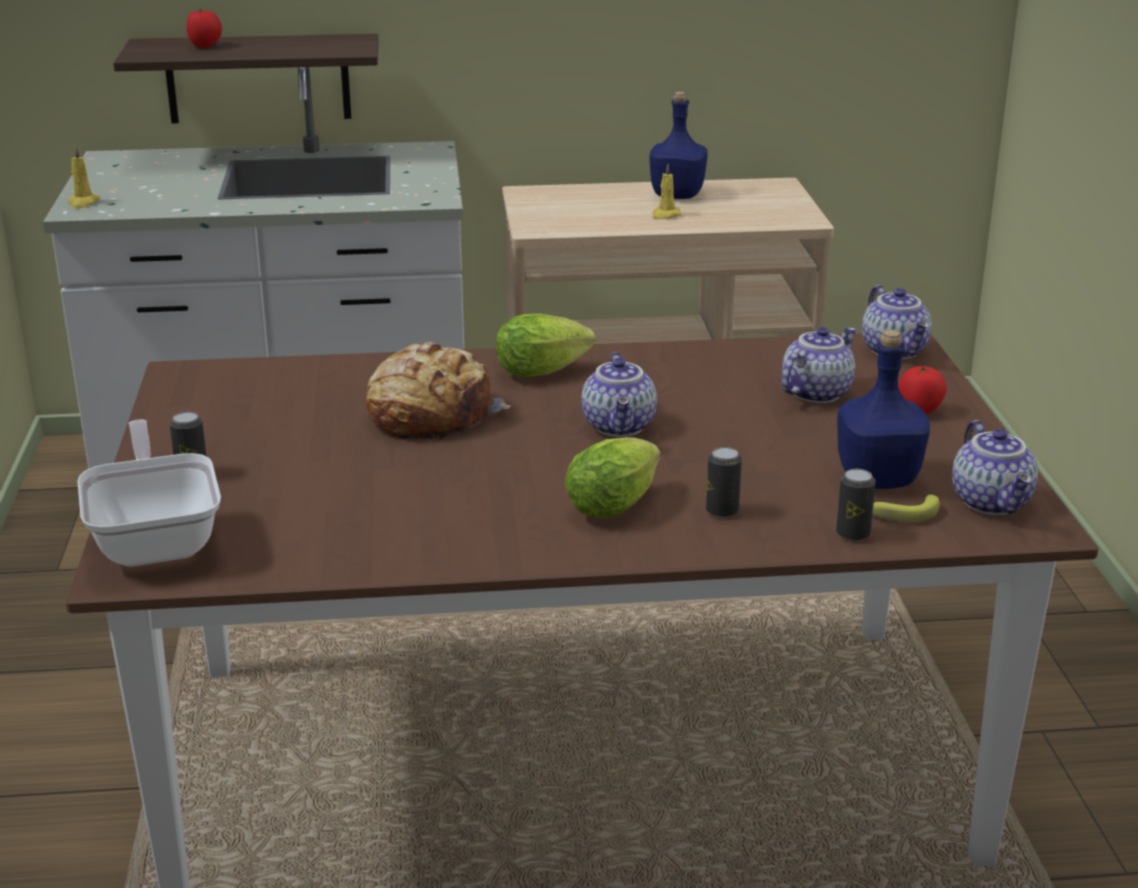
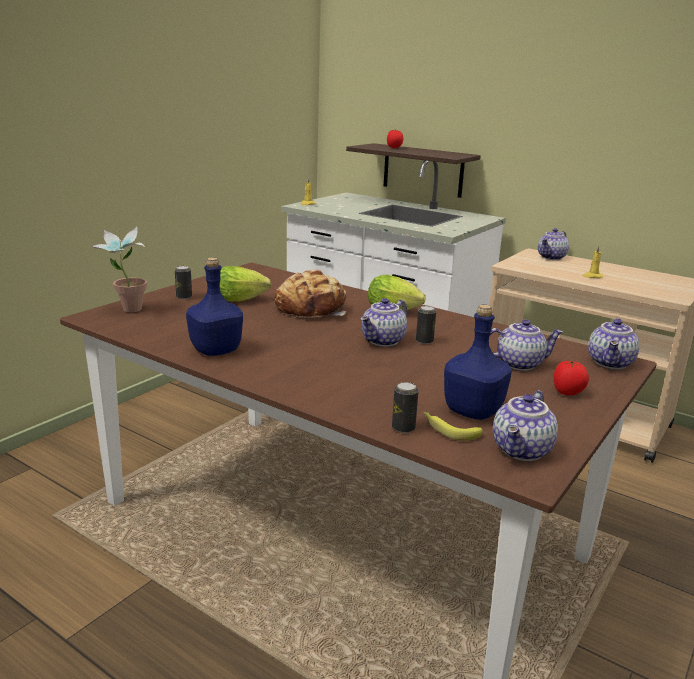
camera: 40 degrees right, 5 degrees down
(157, 538) = (126, 311): frying pan -> potted plant
(564, 195) = (552, 257): none -> teapot
(617, 504) = (314, 367): lettuce -> lettuce (242, 300)
(677, 195) = (616, 271): blue bottle -> blue bottle (216, 350)
(722, 511) = (357, 390): can -> can (424, 341)

